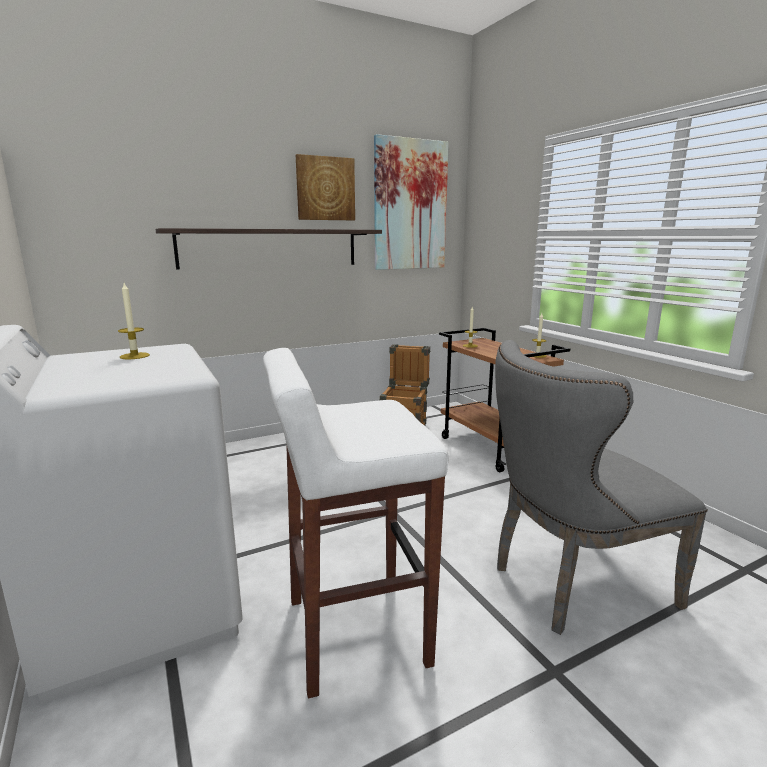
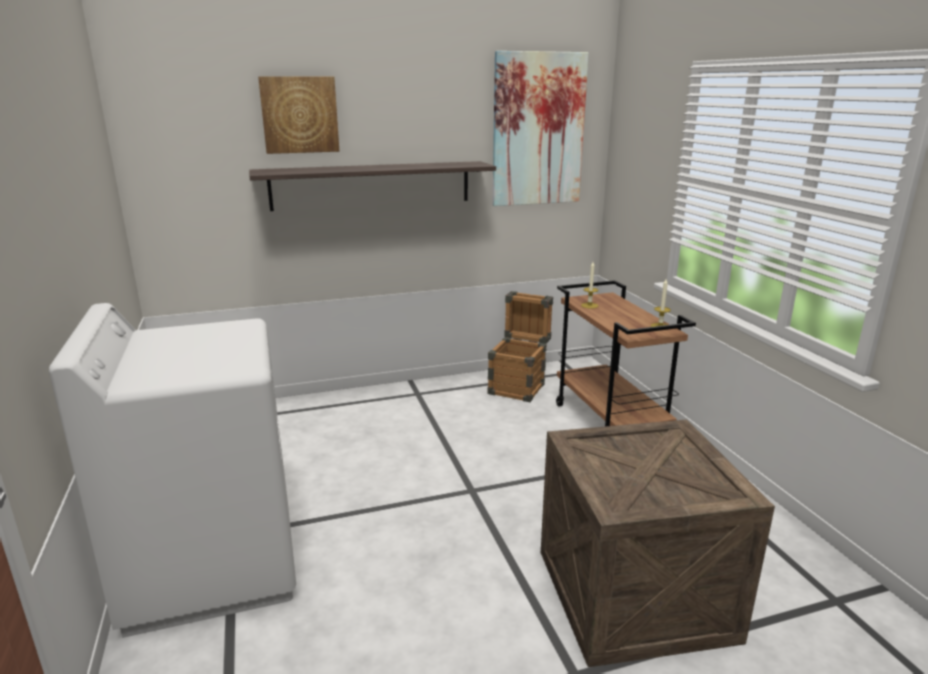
camera: 10 degrees right, 5 degrees up
(134, 356) = (207, 336): candle -> none
(325, 189) = (435, 116): picture -> picture (299, 115)
(353, 632) = (396, 611): white stool -> none
(571, 585) = (630, 592): grey chair -> crate

